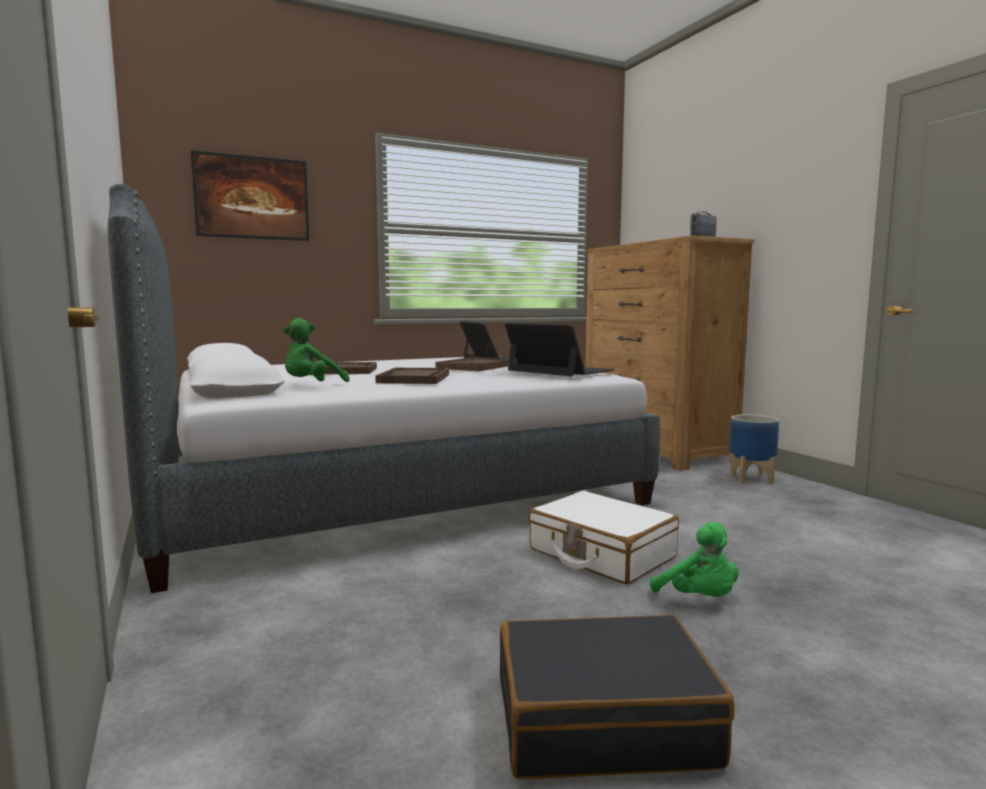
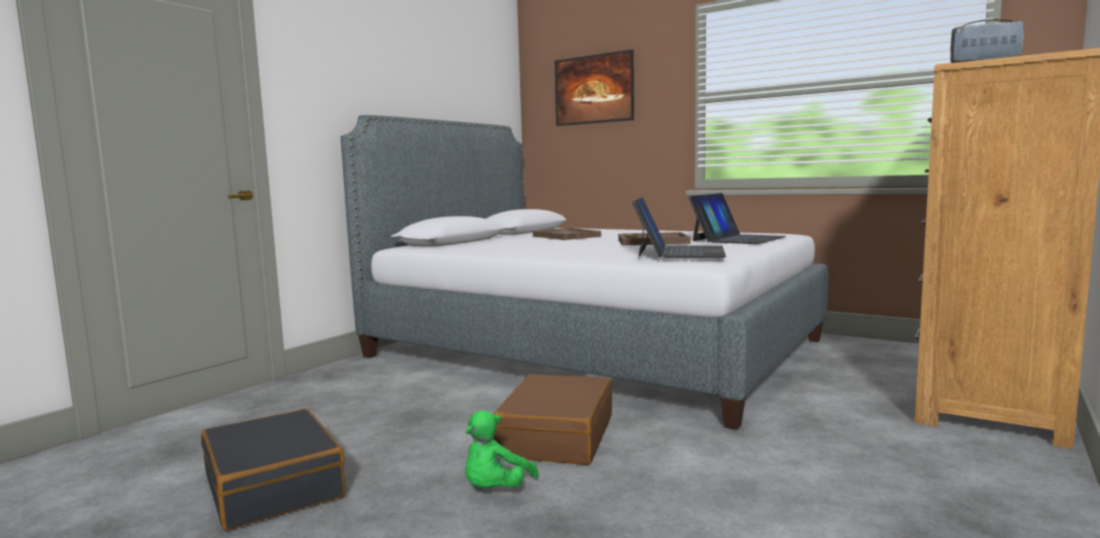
camera: 60 degrees right, 0 degrees up
(312, 385) = (484, 244): green plush toy -> none
(414, 379) = (552, 246): brown tray -> none
(601, 553) = (556, 436): white suitcase -> brown suitcase
(752, 478) = (991, 468): planter -> none

